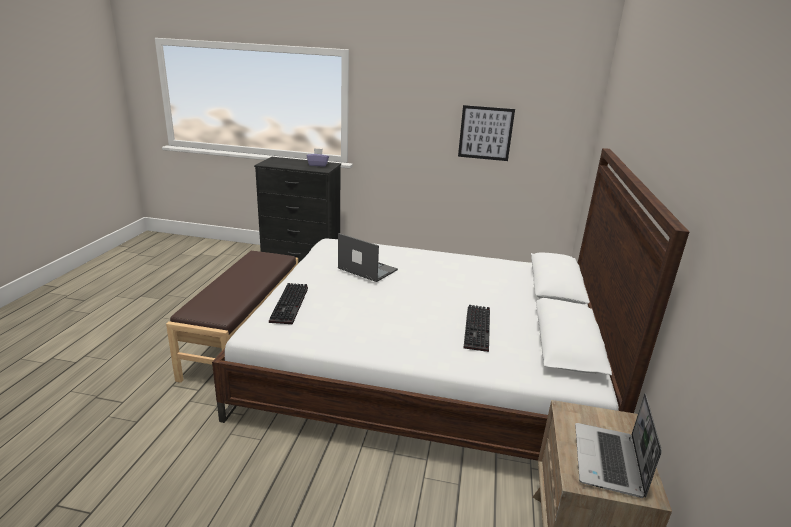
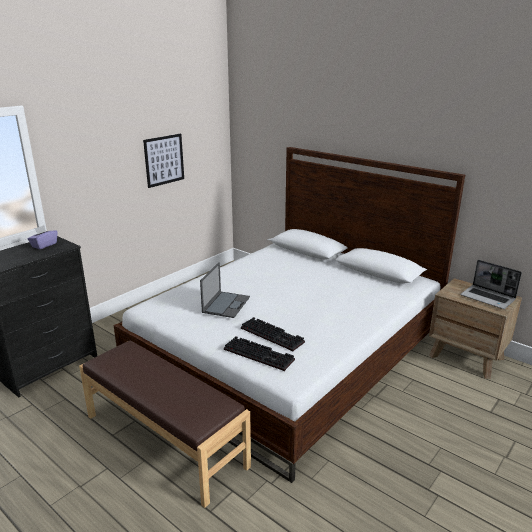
camera: 60 degrees left, 0 degrees up
(367, 269) = (226, 304): laptop -> laptop turned 135 degrees clockwise
(478, 330) = (349, 291): keyboard -> keyboard (273, 335)

